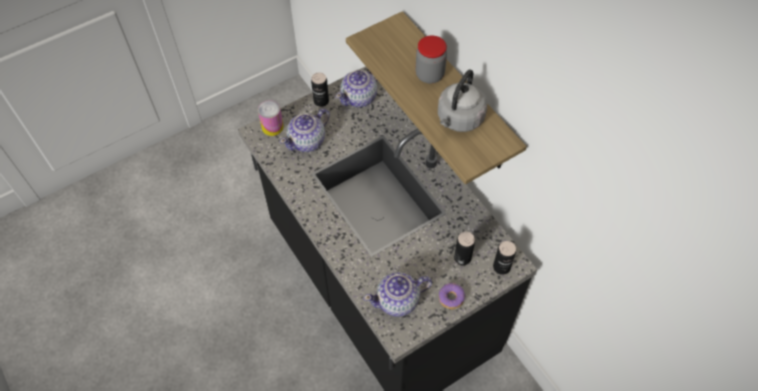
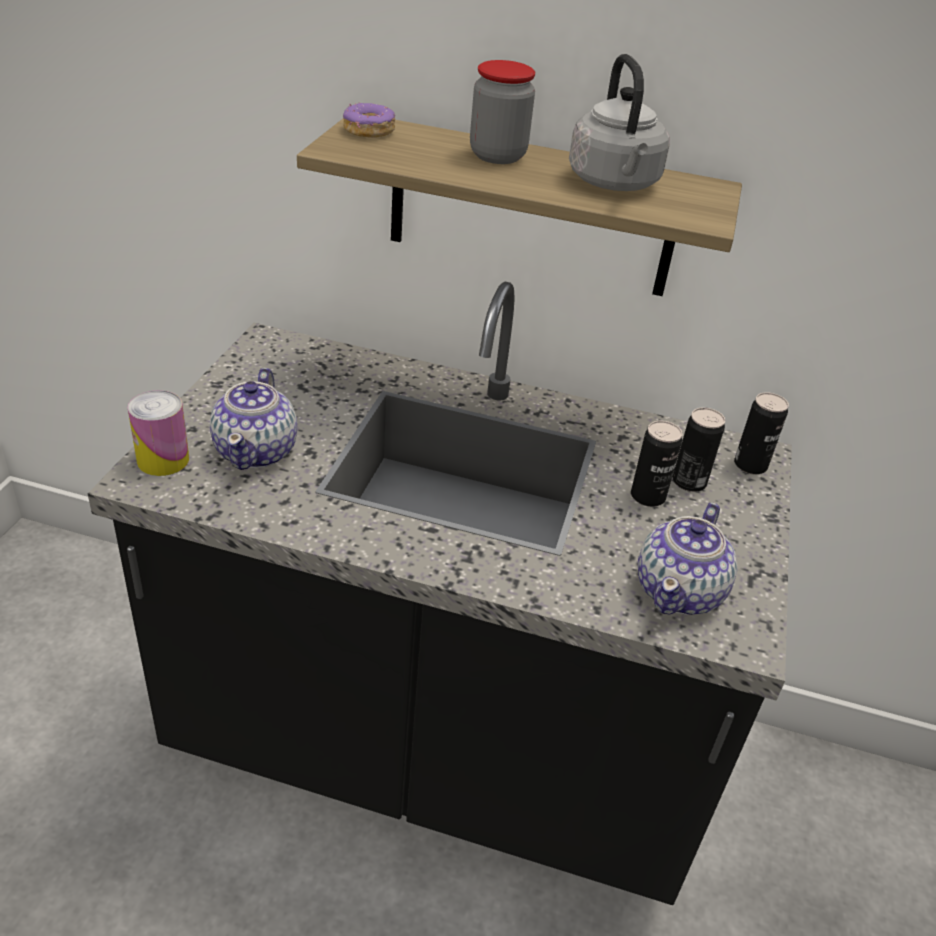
camera: 45 degrees left, 20 degrees down
(321, 101) = (222, 390): can -> can (647, 496)
(359, 97) = (287, 361): teapot -> none
(451, 298) = (743, 541): donut -> donut (368, 130)

